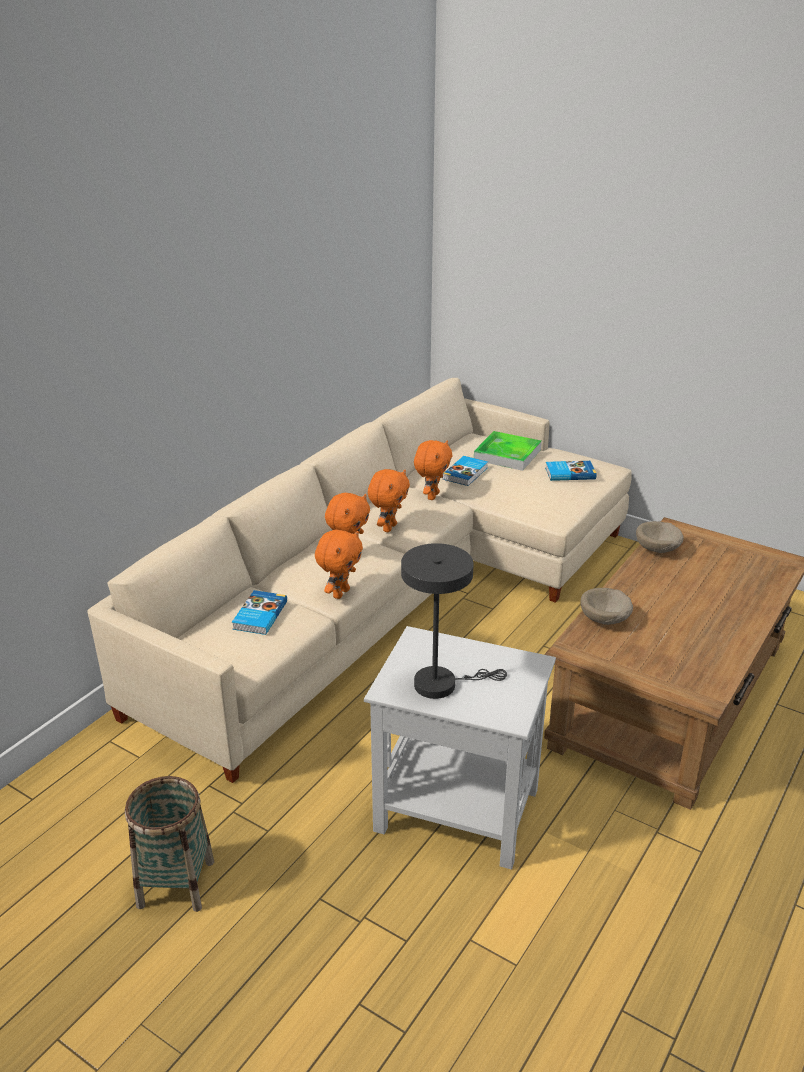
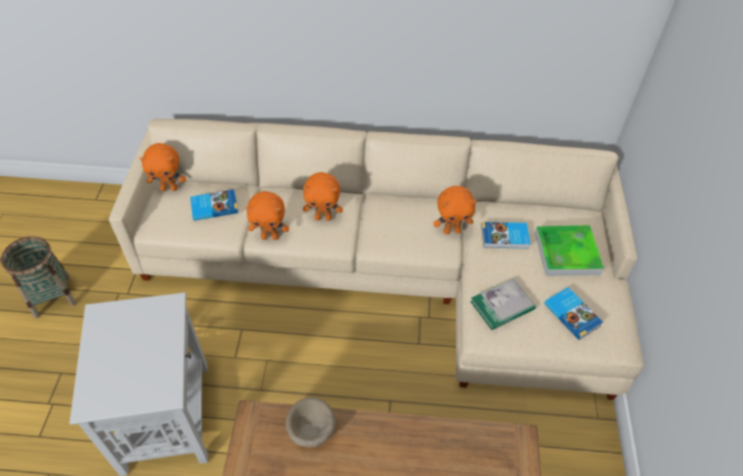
camera: 60 degrees right, 20 degrees up
(388, 527) = (379, 224): orange plush toy -> orange plush toy (169, 188)
(442, 683) = (117, 343): grey table lamp -> none
(537, 498) = (502, 305): none -> book
(658, 550) = (463, 438): beige bowl -> none

